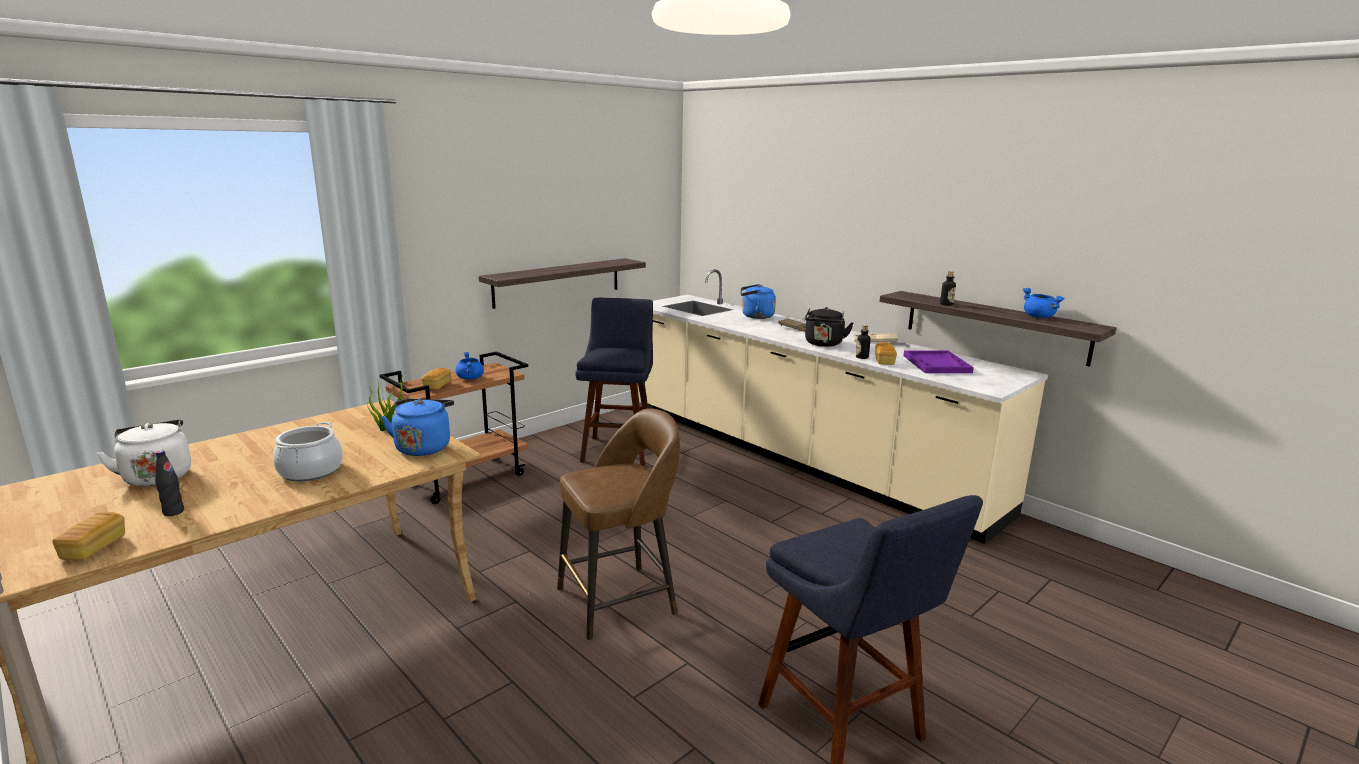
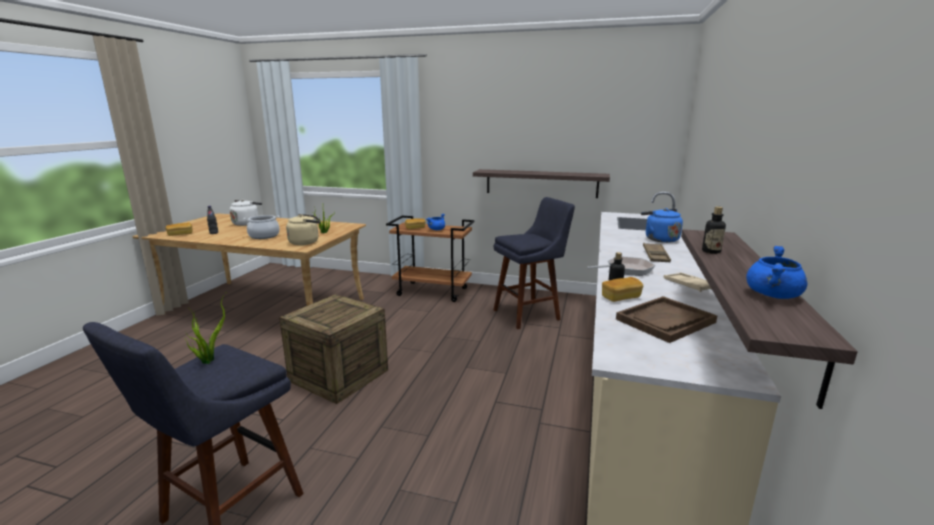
camera: 60 degrees right, 0 degrees up
(423, 447) = (306, 242): blue kettle -> beige kettle
(620, 600) = (339, 375): brown stool -> crate
(823, 344) = (626, 270): black kettle -> frying pan
(828, 549) = (209, 360): none -> potted plant
(937, 364) = (665, 321): purple tray -> brown tray

